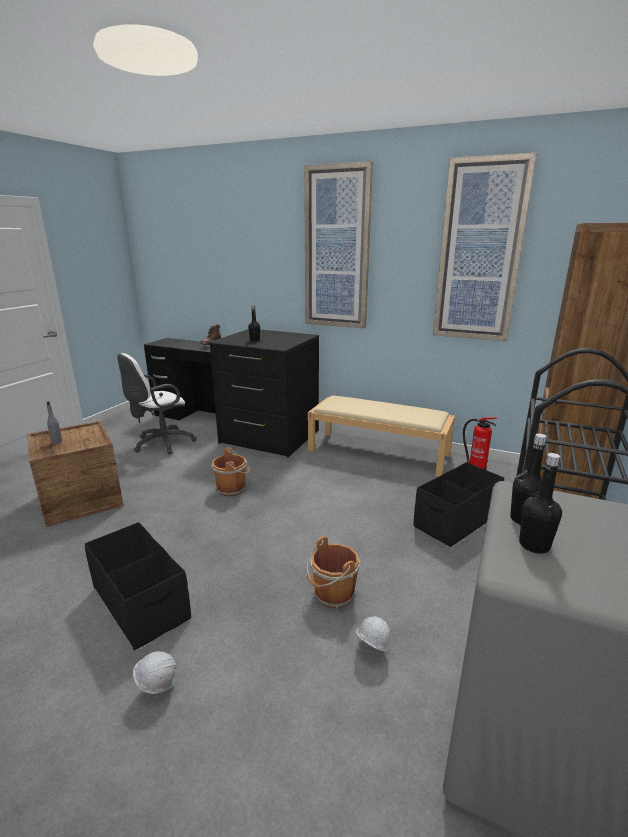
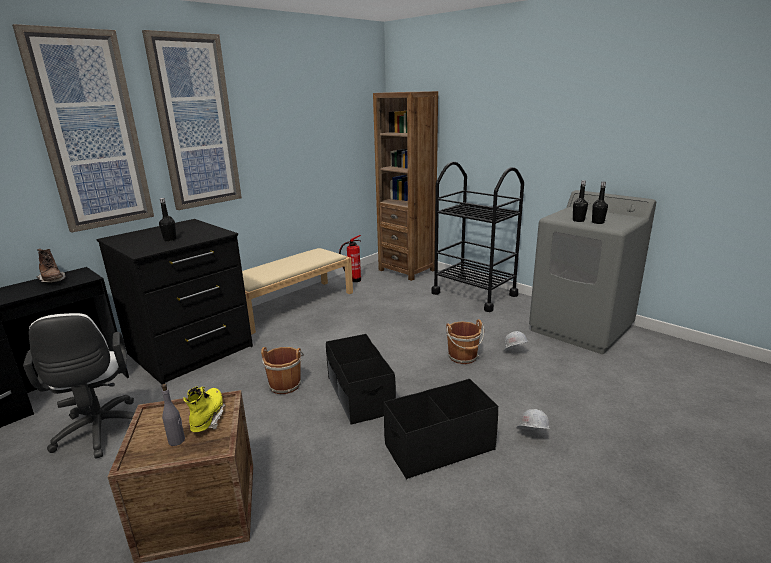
camera: 70 degrees left, 0 degrees up
(80, 443) = (208, 418): none -> yellow boot
(455, 520) = (408, 302): black storage box -> black storage box (359, 395)
(480, 252) = (311, 116): picture -> picture (91, 132)

